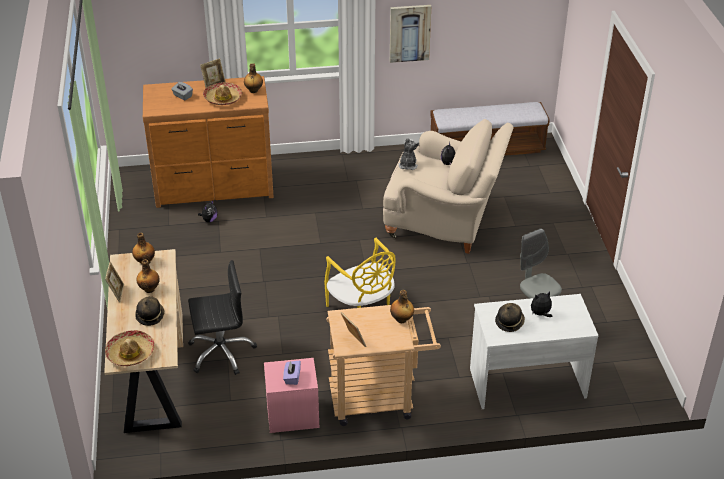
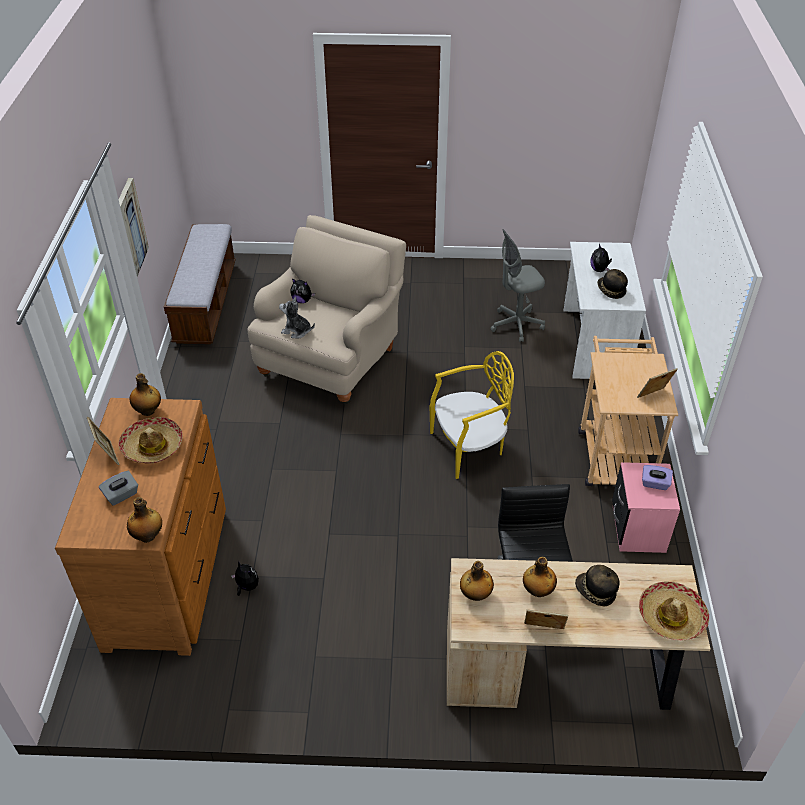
camera: 80 degrees left, 5 degrees up
(401, 320) = (620, 355): bottle -> bottle (148, 536)

